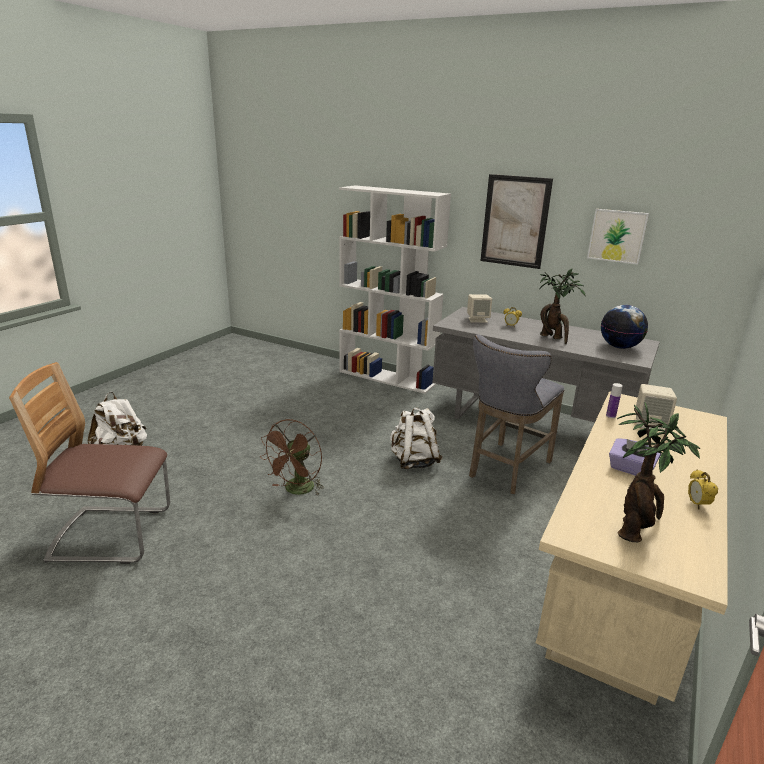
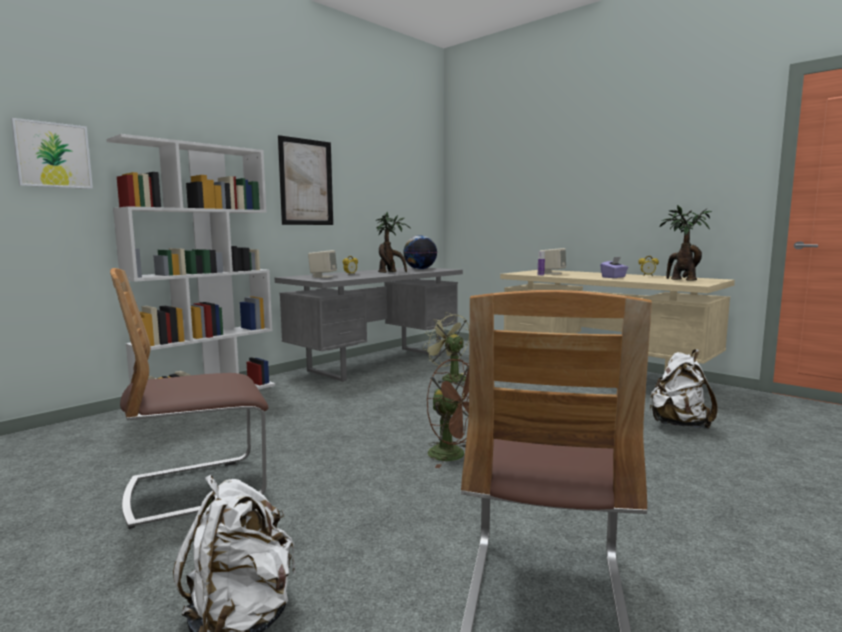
camera: 75 degrees left, 15 degrees down
(237, 414) = (197, 490): none -> chair
(413, 461) = (418, 403): white backpack -> white backpack (679, 424)
(506, 470) = (449, 378): grey stool -> green fan
(617, 236) = (377, 190): picture -> picture (53, 155)

